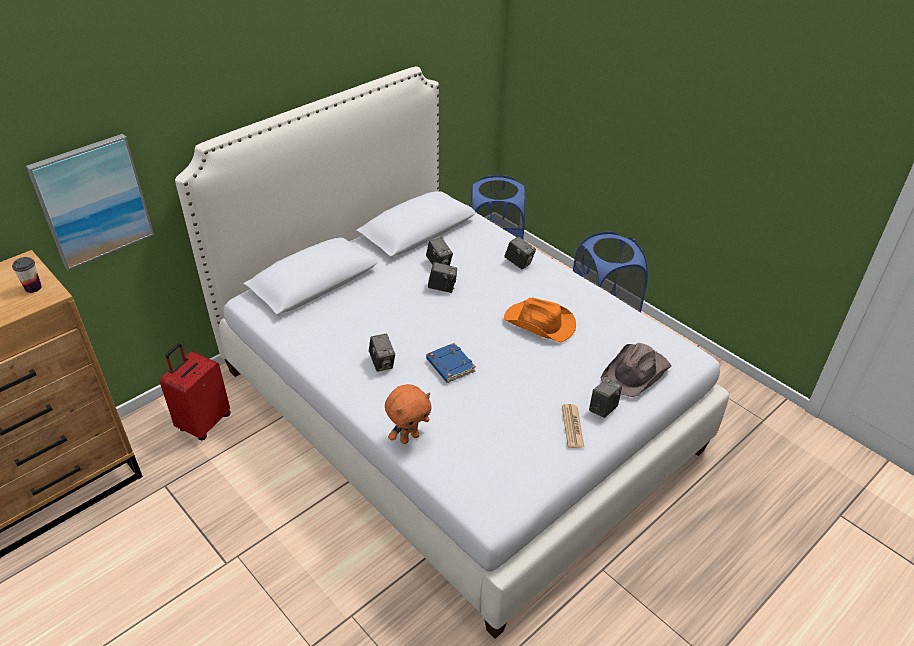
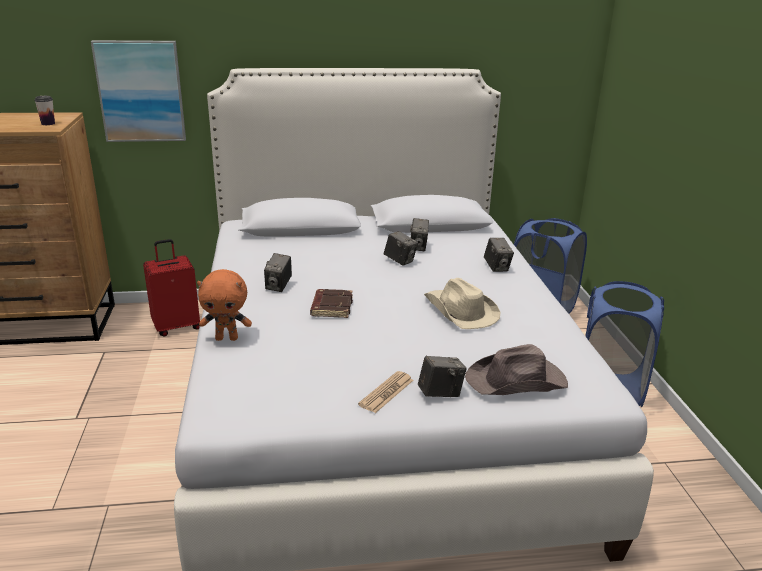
camera: 35 degrees right, 15 degrees down
(449, 365) = (331, 307): blue book -> brown book
(540, 323) = (460, 311): orange hat -> beige hat

